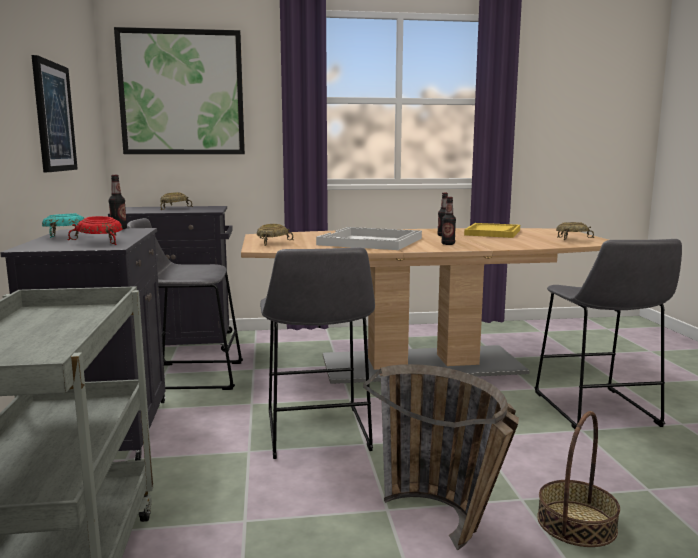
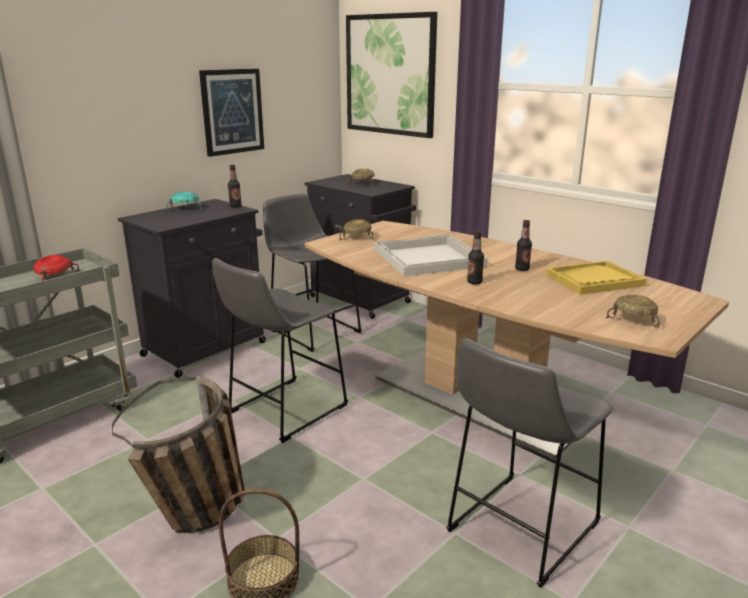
camera: 50 degrees right, 10 degrees up
(99, 242) = (175, 220): red bowl -> red bowl (54, 277)

